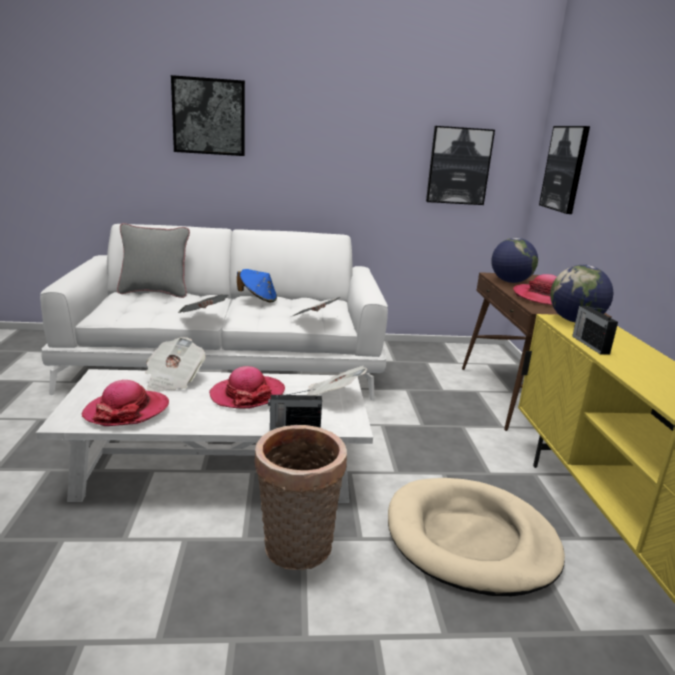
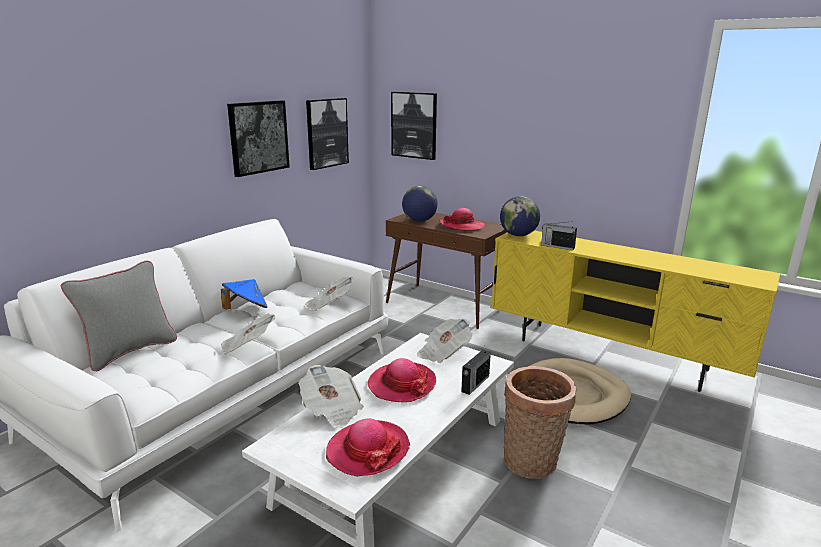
camera: 50 degrees left, 0 degrees up
(209, 116) = (102, 121): picture -> picture (258, 137)

